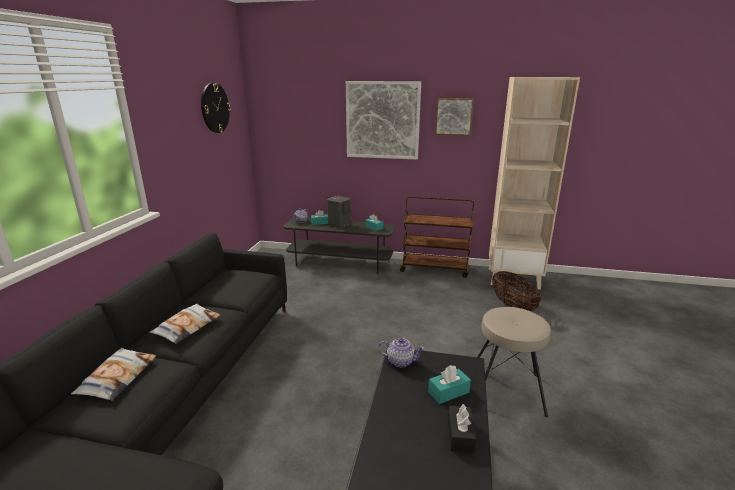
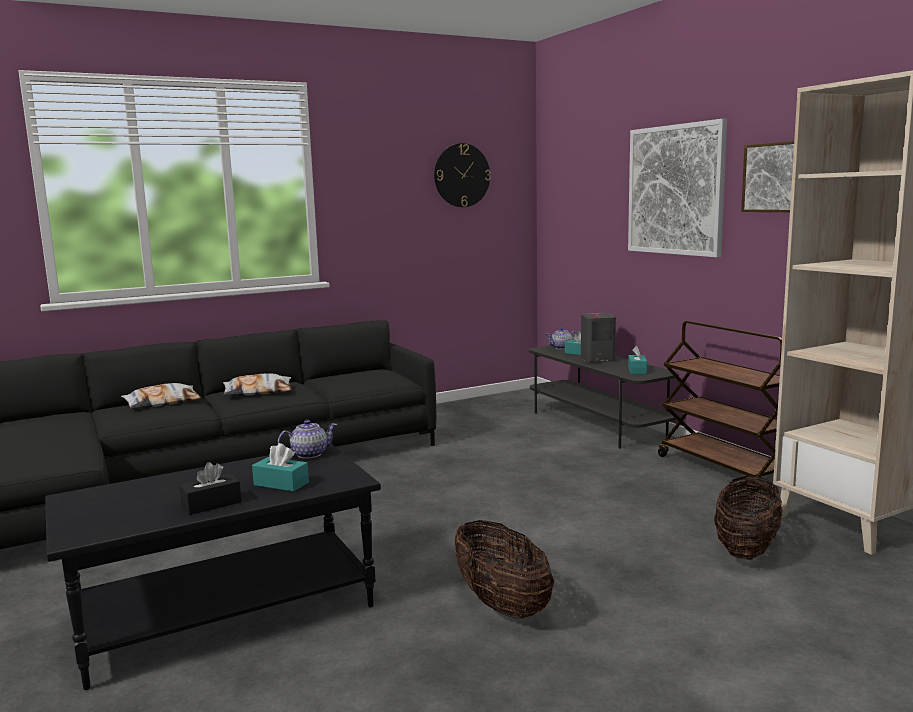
camera: 50 degrees right, 10 degrees down
(400, 361) = (309, 454): teapot -> teapot turned 90 degrees counterclockwise
(506, 389) = (501, 604): beige stool -> basket

